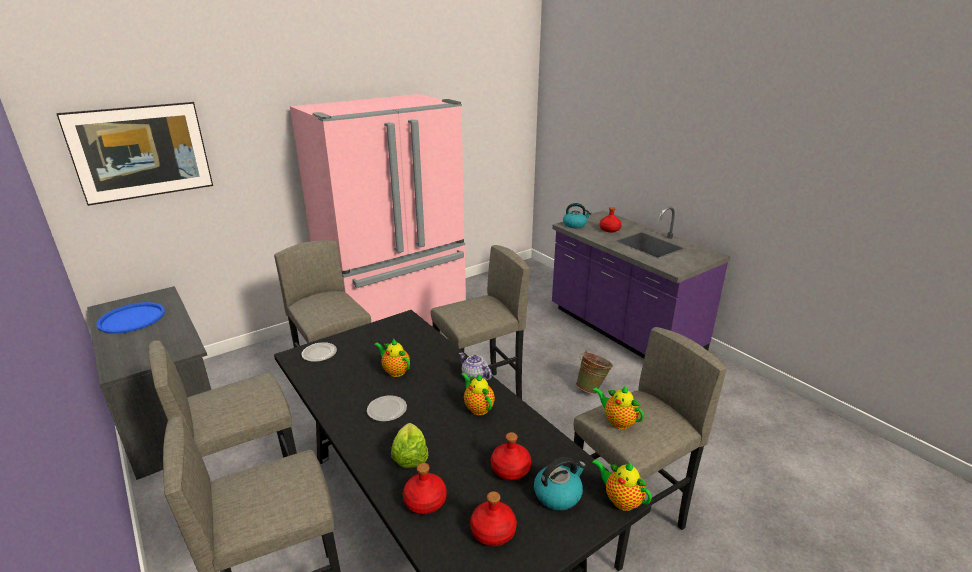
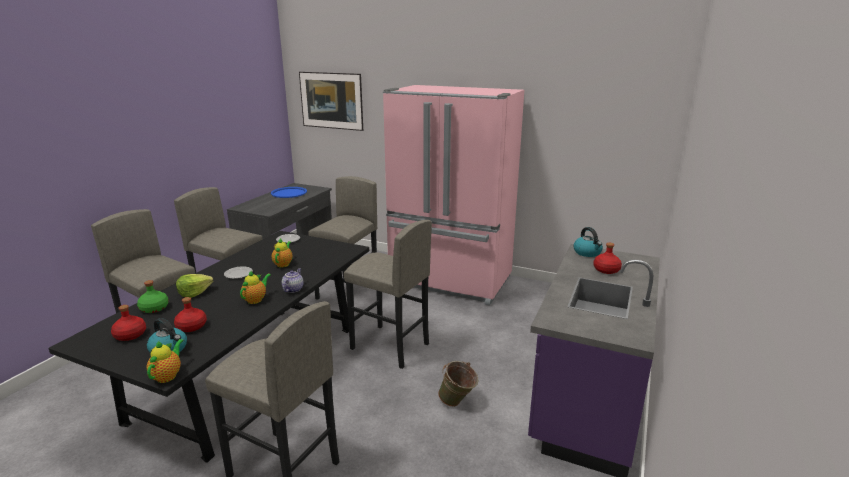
camera: 60 degrees right, 5 degrees down
(425, 501) = (154, 308): red bottle -> green bottle
(617, 421) = (256, 352): teapot -> none

